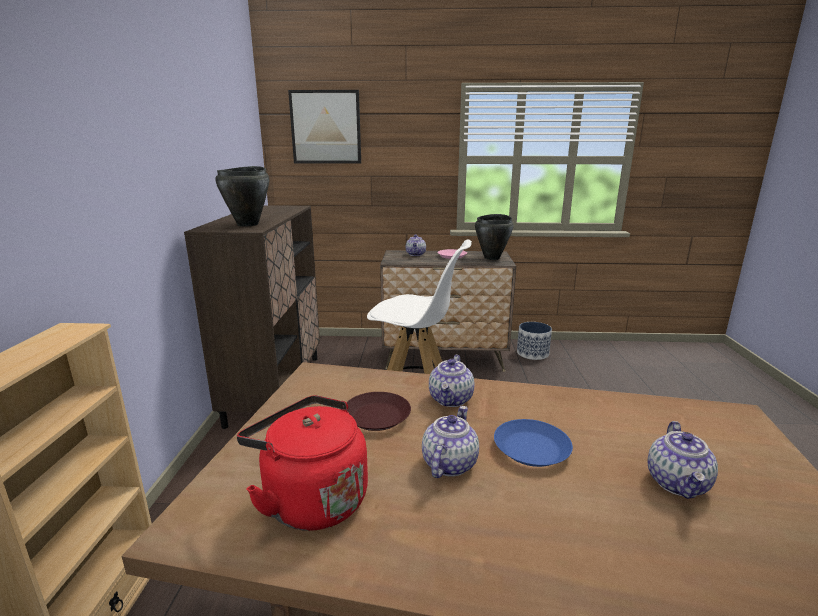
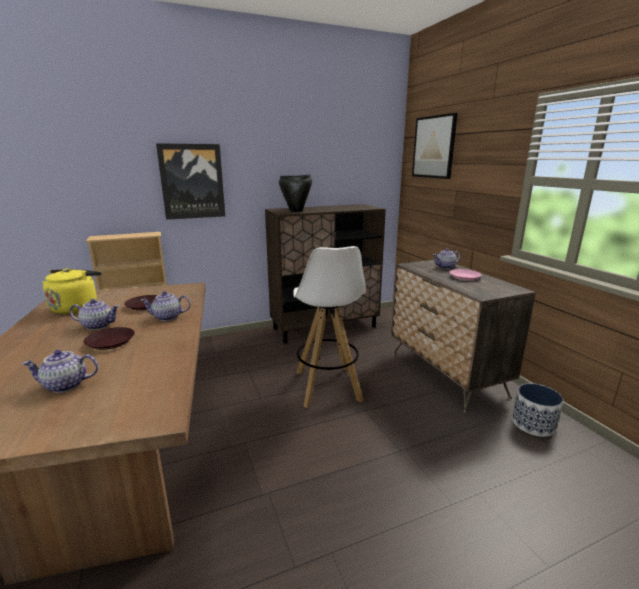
camera: 65 degrees right, 0 degrees up
(84, 195) = (192, 181): none -> picture
(311, 499) = (76, 307): red kettle -> yellow kettle
(492, 258) = (491, 290): black cooking pot -> none
(532, 449) = (110, 342): blue plate -> brown plate

